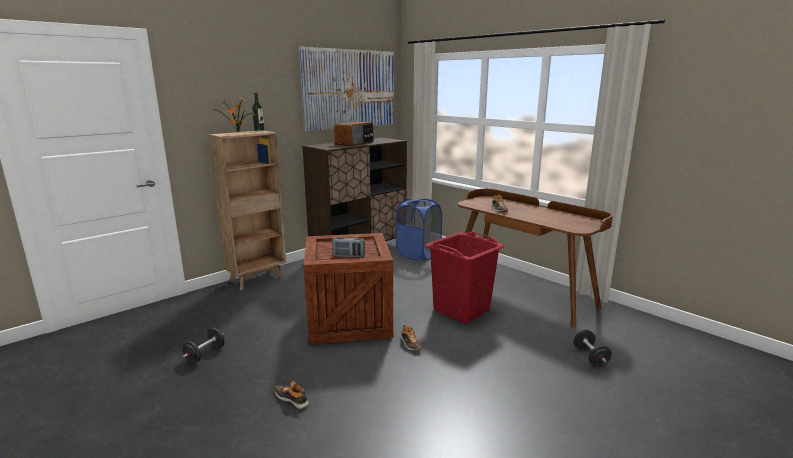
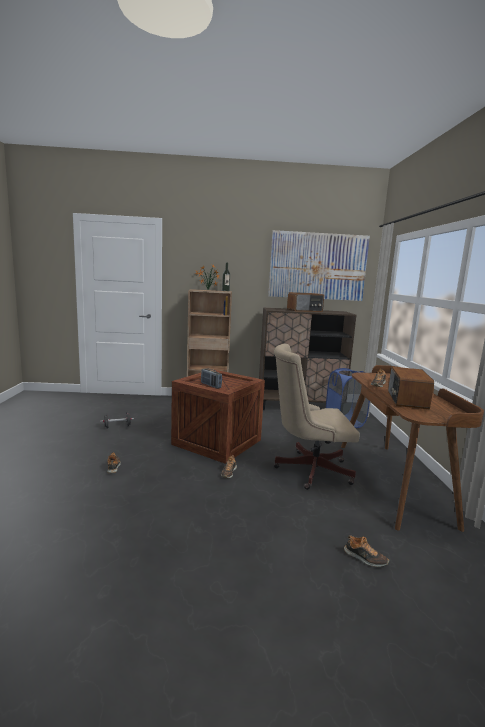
camera: 40 degrees right, 5 degrees down
(461, 310) = (308, 469): red laundry basket -> beige office chair
(544, 218) = (406, 400): none -> radio
(590, 357) = (365, 558): black dumbbell -> shoe

